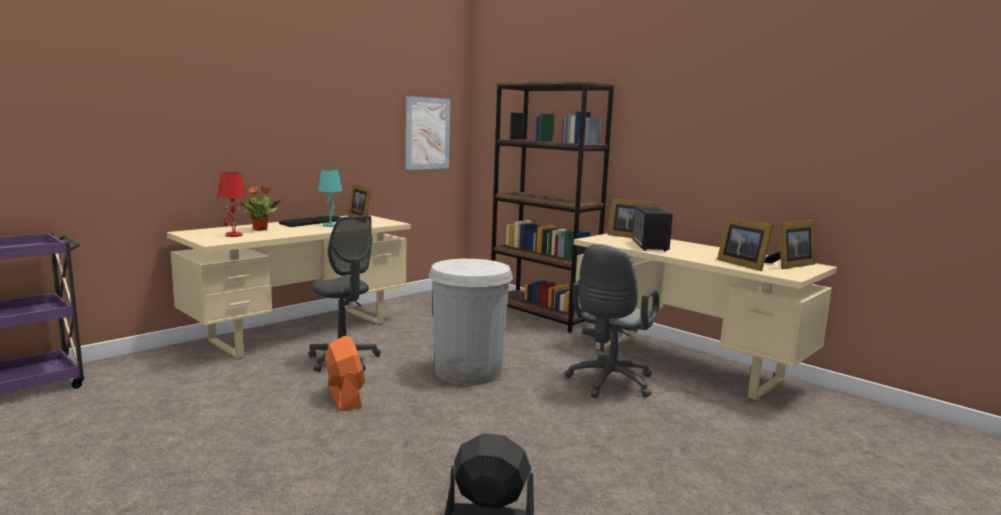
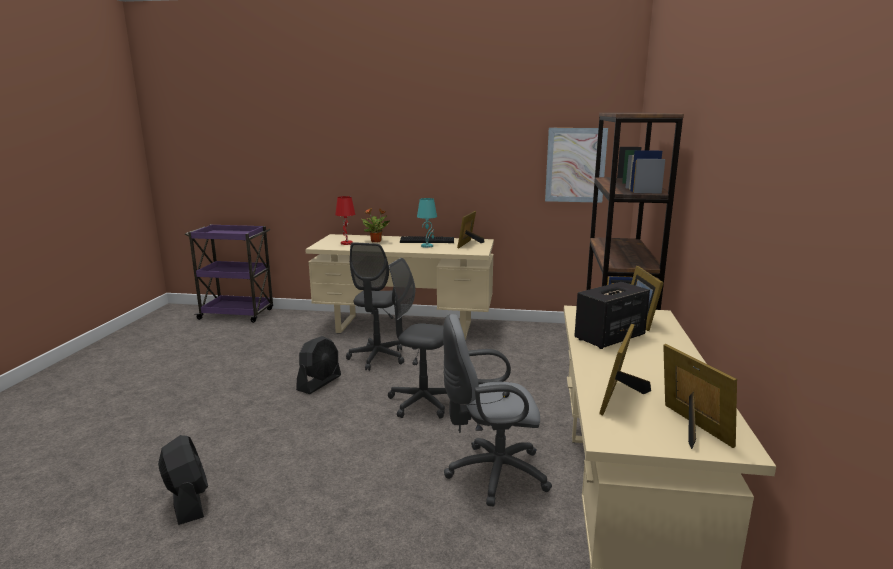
camera: 55 degrees right, 5 degrees up
(345, 397) = (319, 383): orange fan -> black fan
(468, 371) = (421, 403): white trash can -> grey office chair
(790, 265) = (691, 428): picture frame -> picture frame turned 135 degrees counterclockwise

